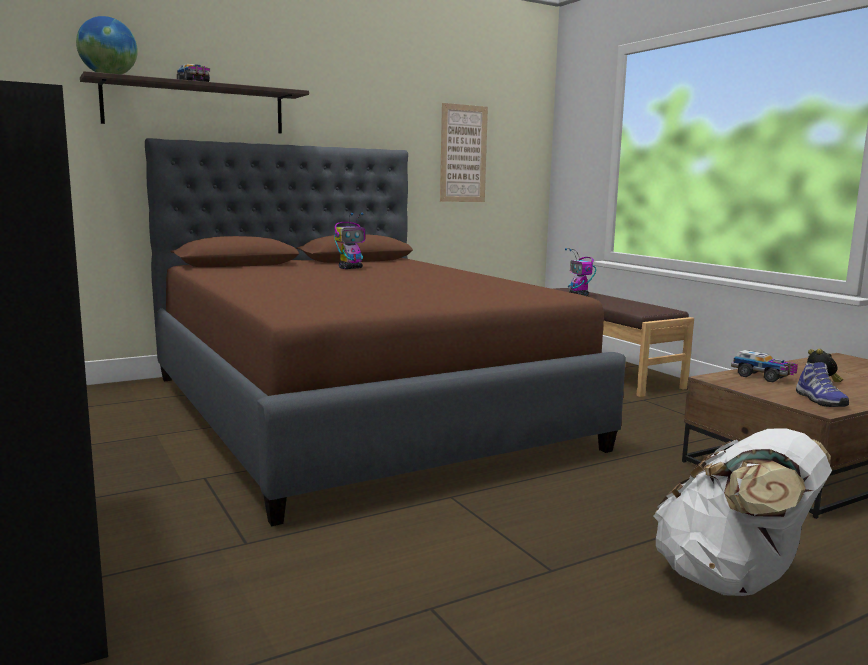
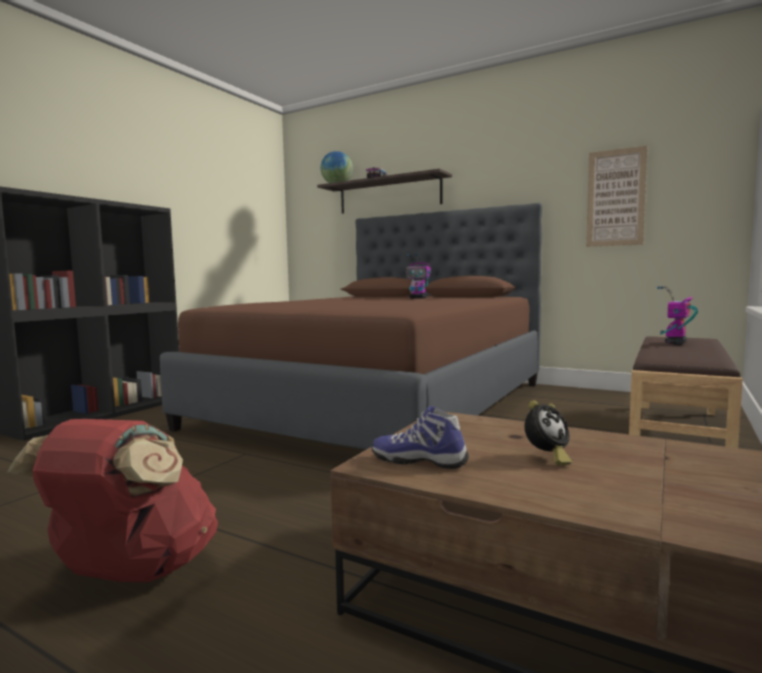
camera: 60 degrees right, 5 degrees down
(732, 581) = (132, 573): white backpack -> red backpack
(763, 377) = (502, 432): toy truck -> none
(819, 400) = (419, 461): shoe -> shoe turned 60 degrees clockwise

